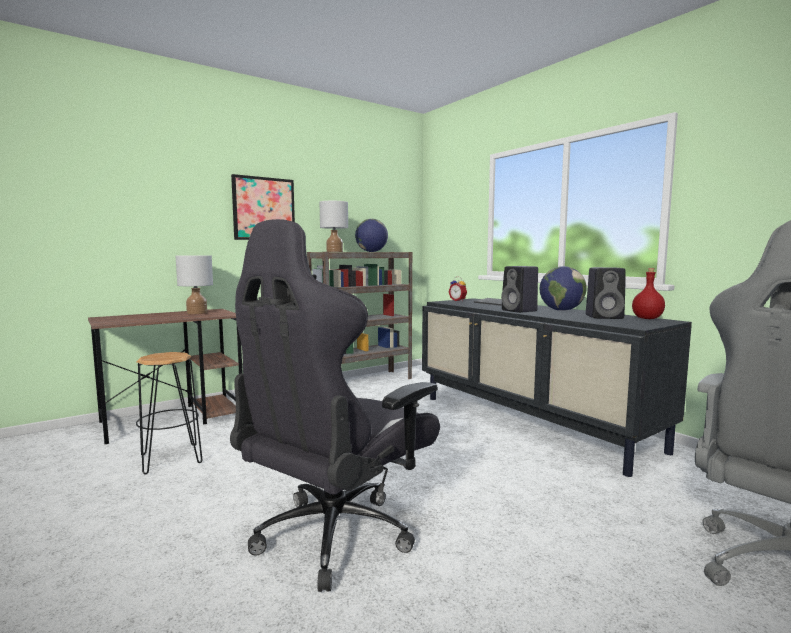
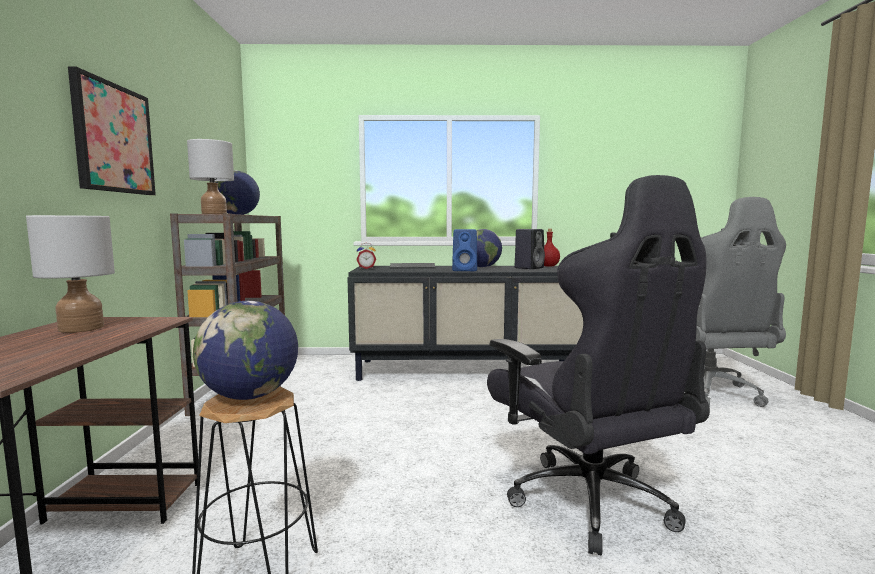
camera: 55 degrees left, 0 degrees up
(167, 355) = (250, 396): none -> globe
(520, 311) = (465, 270): black speaker -> blue speaker

